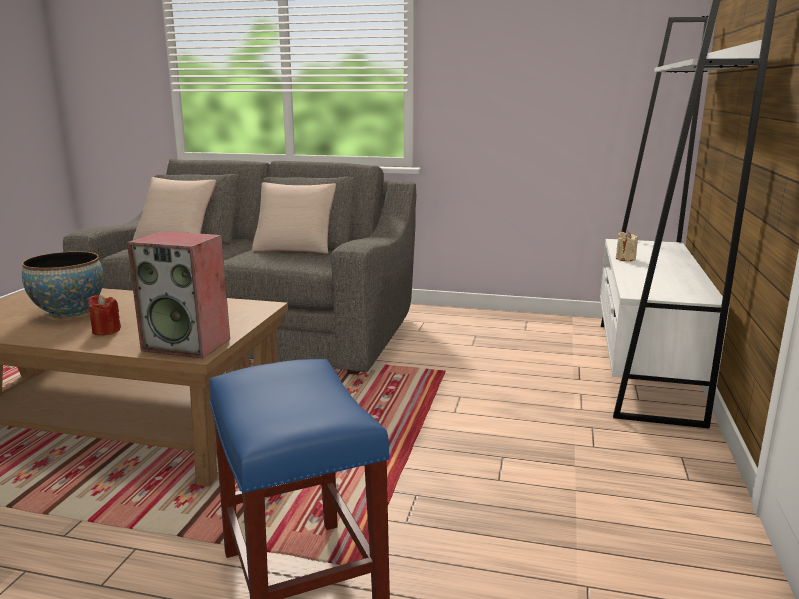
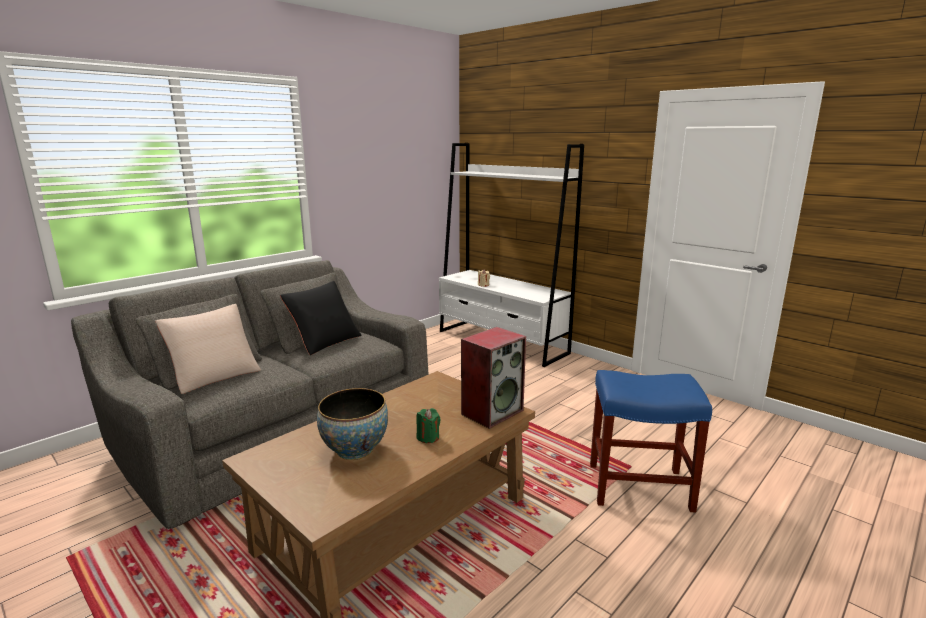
camera: 60 degrees left, 0 degrees up
(106, 331) = (428, 437): red candle -> green candle
(295, 247) = (324, 341): beige pillow -> black pillow

